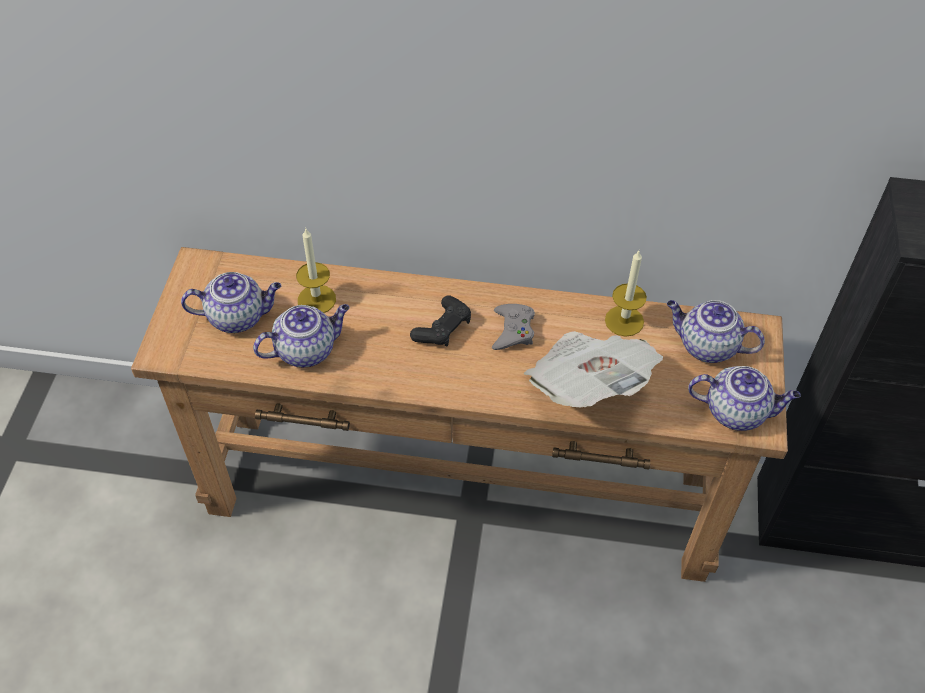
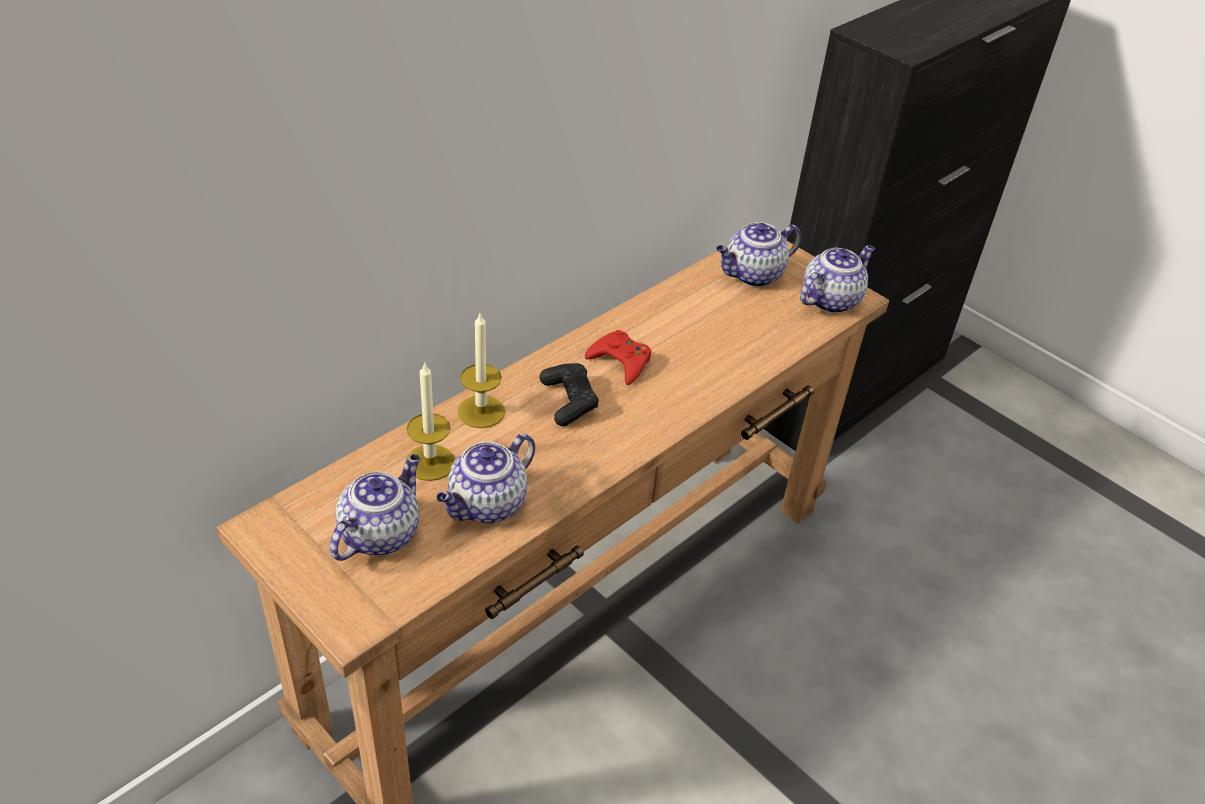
camera: 55 degrees left, 10 degrees down
(307, 350) = (487, 505): teapot -> teapot turned 150 degrees counterclockwise
(513, 330) = (620, 362): grey game controller -> red game controller
(587, 385) = (726, 356): newspaper -> none
(624, 321) = (680, 298): candle -> candle (481, 411)

